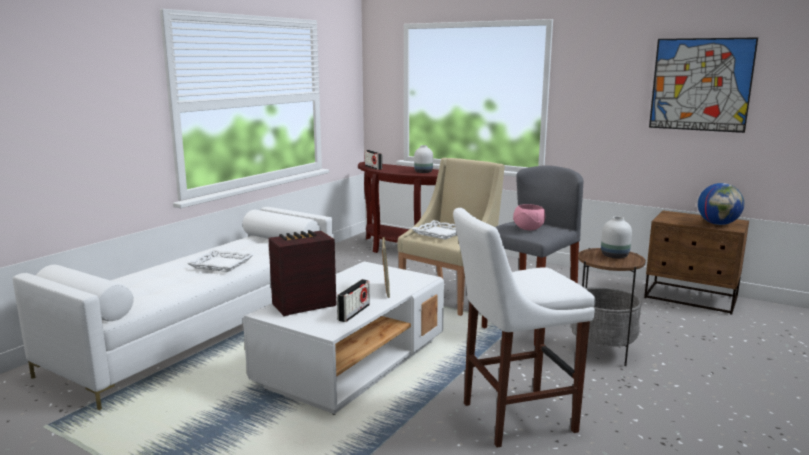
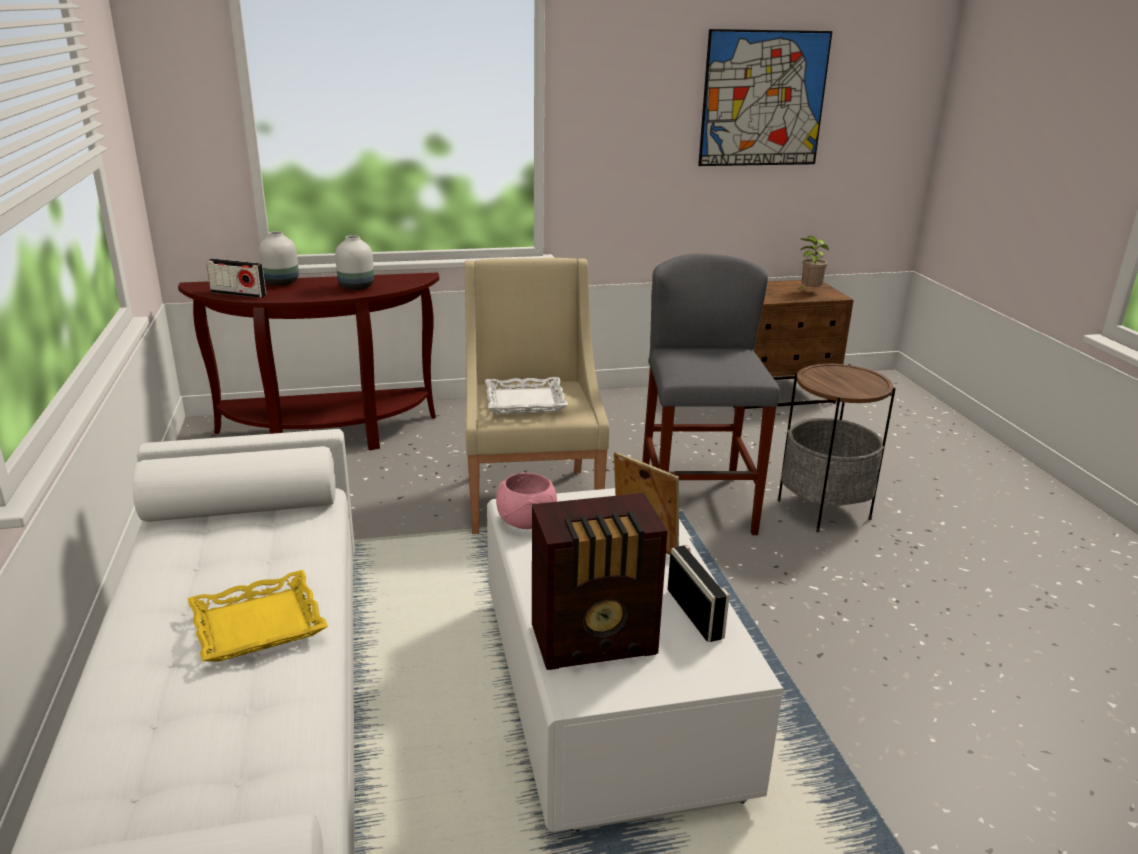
camera: 45 degrees left, 10 degrees up
(221, 264) = (258, 624): white tray -> yellow tray
(302, 305) = (596, 641): radio -> radio turned 120 degrees counterclockwise
(512, 417) = (907, 659): white stool -> none
(528, 229) = (722, 365): pink bowl -> pink bowl (526, 522)
(615, 256) = (843, 377): white vase -> white vase (282, 283)
(718, 224) = (809, 292): globe -> potted plant

